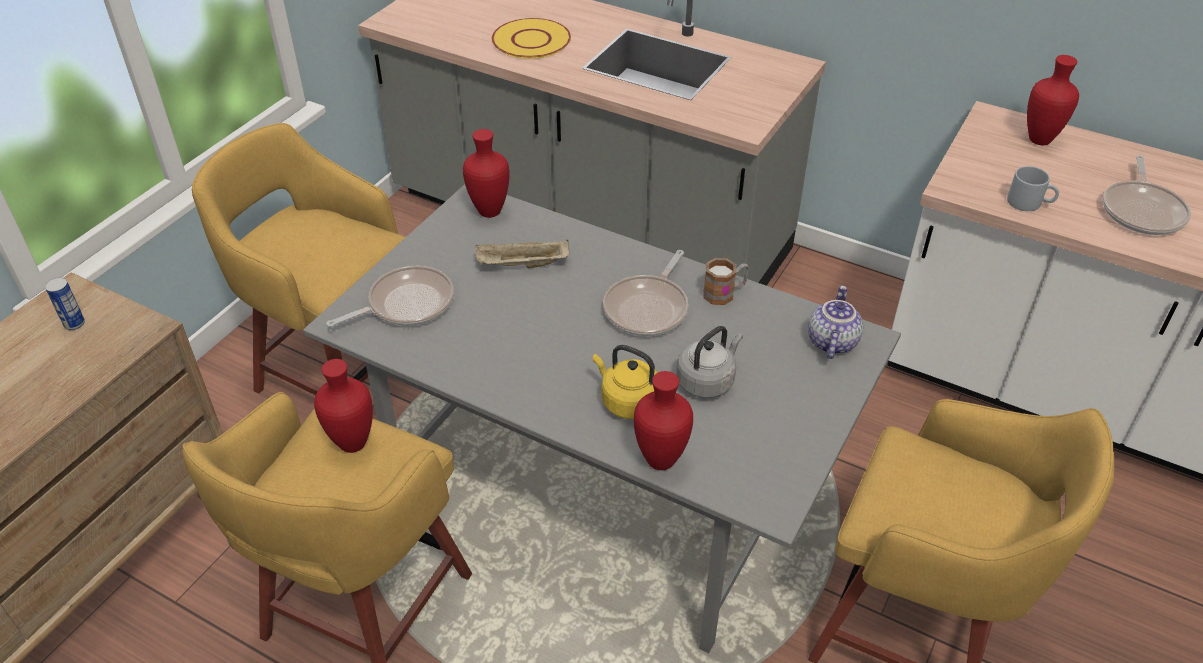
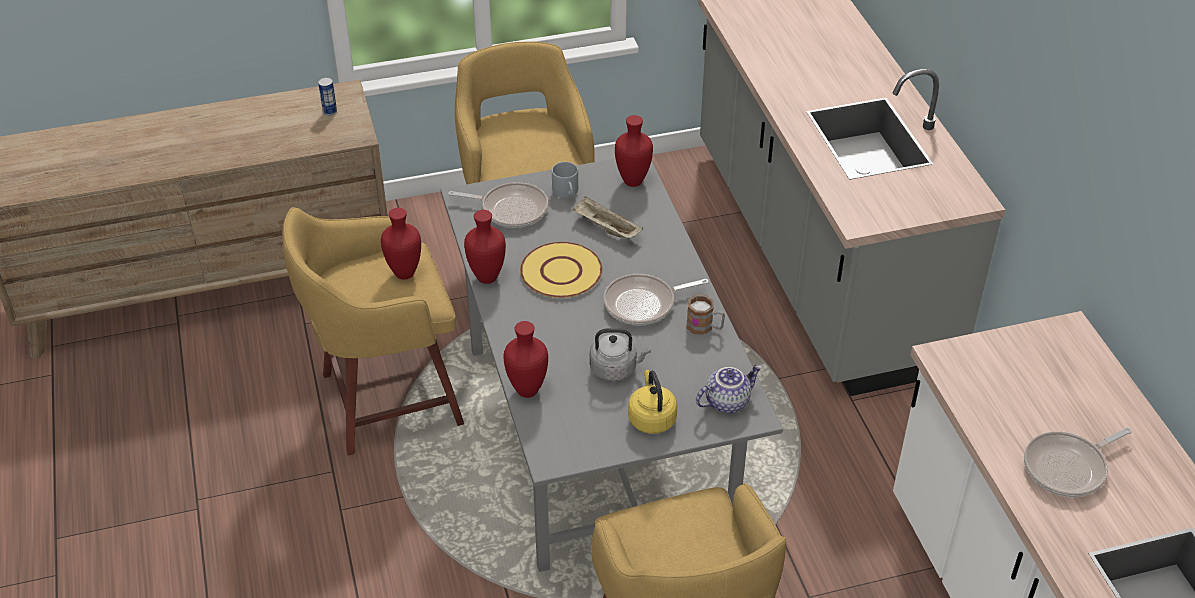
camera: 45 degrees right, 0 degrees up
(531, 40) = (801, 70): yellow plate -> yellow plate (561, 271)
(627, 401) = (554, 347): yellow kettle -> yellow kettle (651, 418)
(1030, 203) = (985, 404): grey mug -> grey mug (567, 192)
(1039, 139) = (1080, 369): red vase -> red vase (488, 277)

